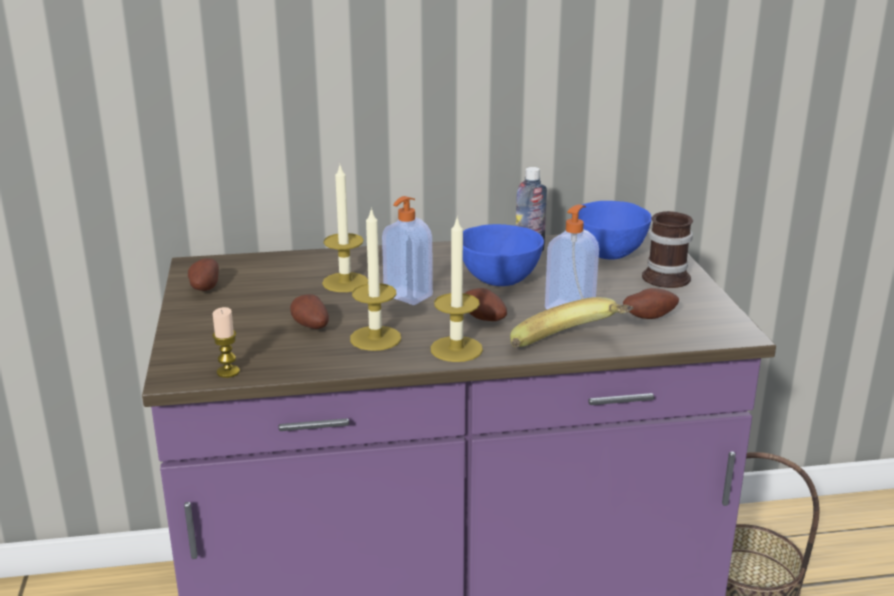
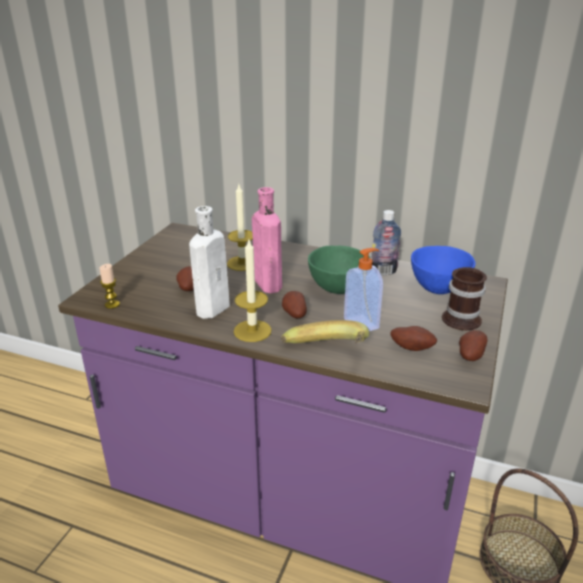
camera: 30 degrees right, 5 degrees up
(204, 288) = (164, 246): potato -> potato (470, 355)
(375, 338) = (214, 307): candle -> white bottle
(407, 296) = (267, 283): soap dispenser -> pink bottle
(498, 280) = (337, 288): blue bowl -> green bowl

